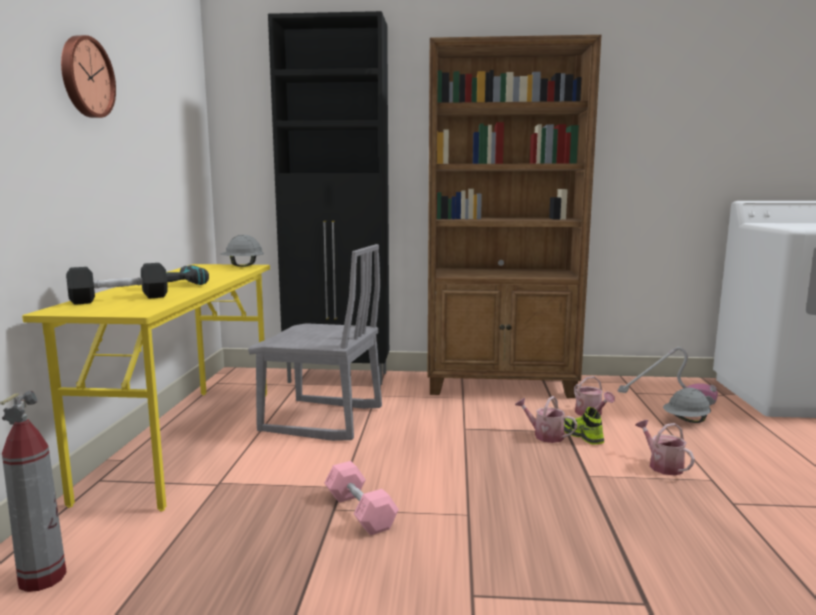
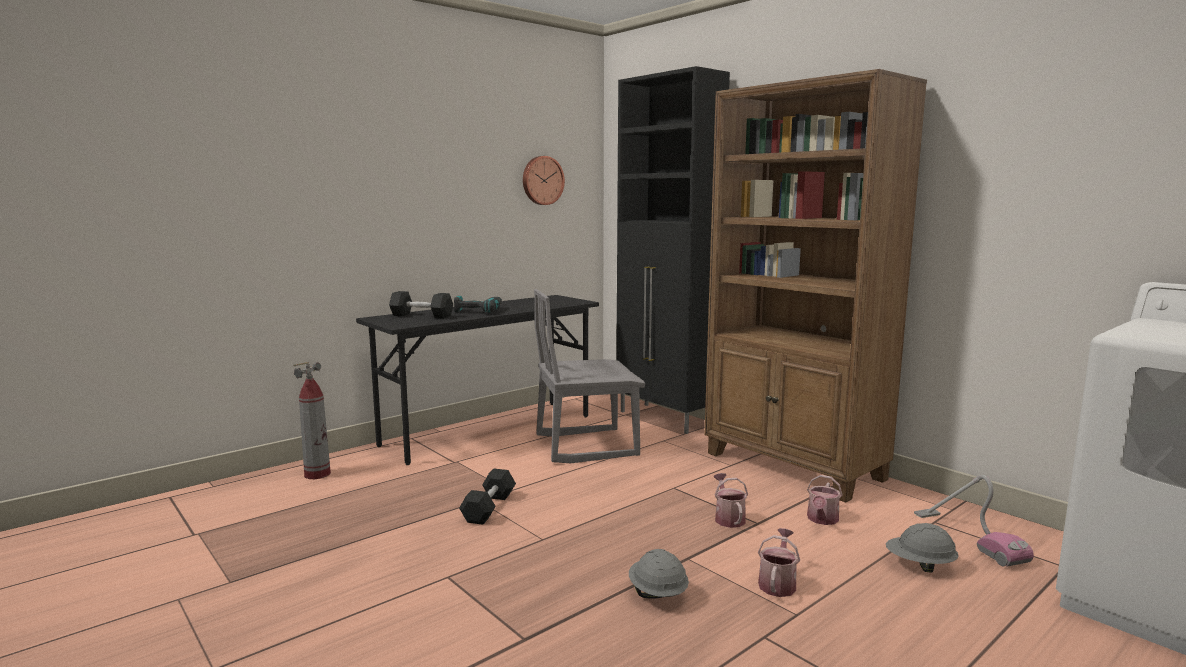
camera: 45 degrees right, 0 degrees up
(85, 77) = (440, 159): wall clock -> wall clock (542, 180)
(186, 439) = (489, 430): yellow desk -> black desk
(242, 266) = (575, 301): grey hard hat -> grey hard hat (657, 594)
(321, 420) = (586, 445): grey chair -> grey chair turned 105 degrees clockwise
(360, 512) = (489, 508): pink dumbbell -> black dumbbell
(582, 436) = (763, 532): shoe -> none

